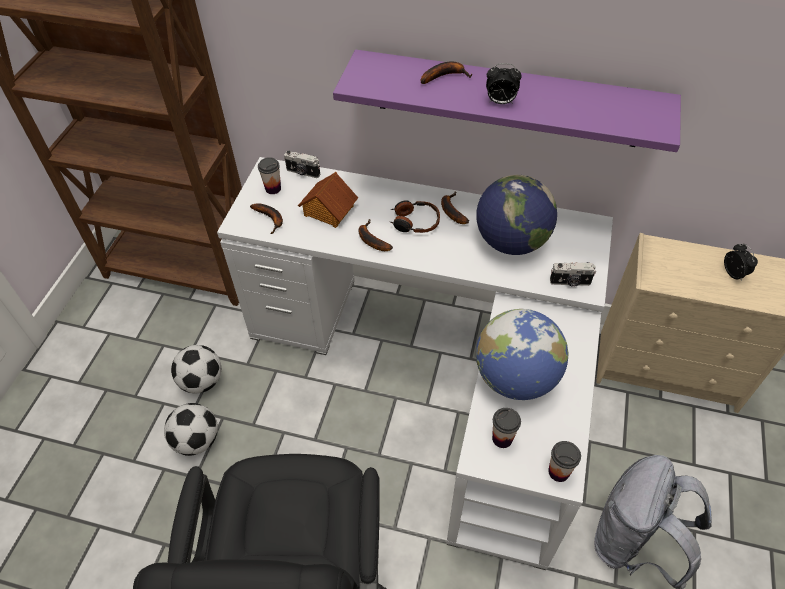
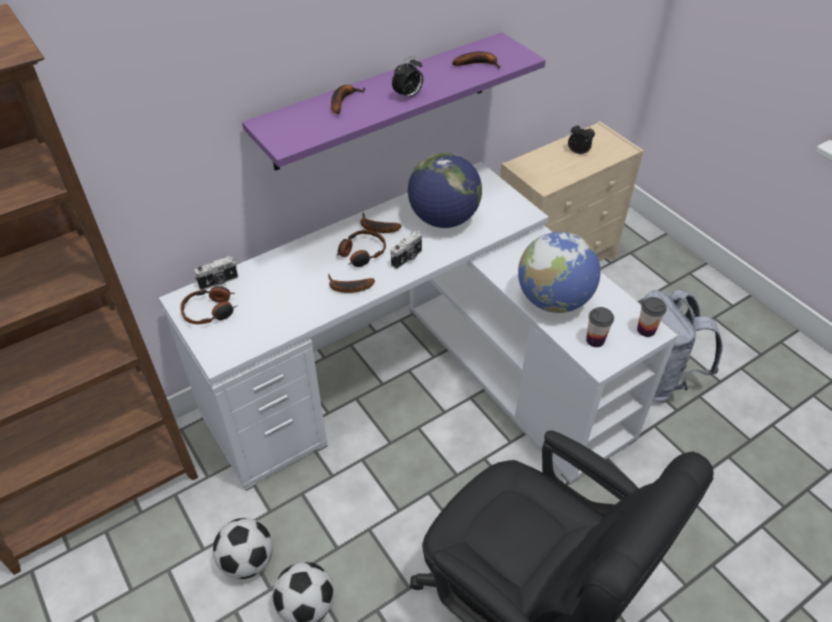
camera: 50 degrees left, 5 degrees down
(271, 219) = (244, 333): banana -> banana (478, 64)
(273, 188) = (210, 311): cup -> headphones
(328, 211) = (283, 293): toy house -> none
(570, 282) = (512, 217): camera -> camera (407, 258)

